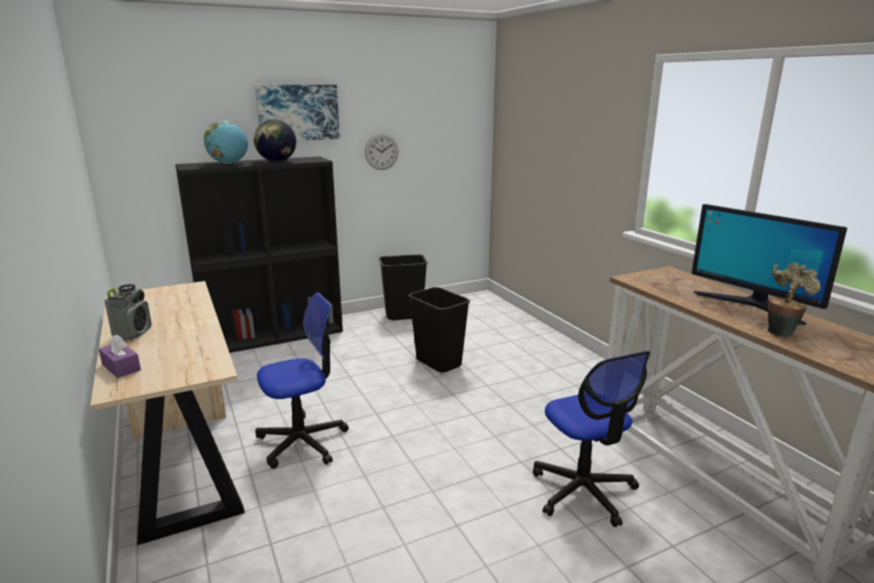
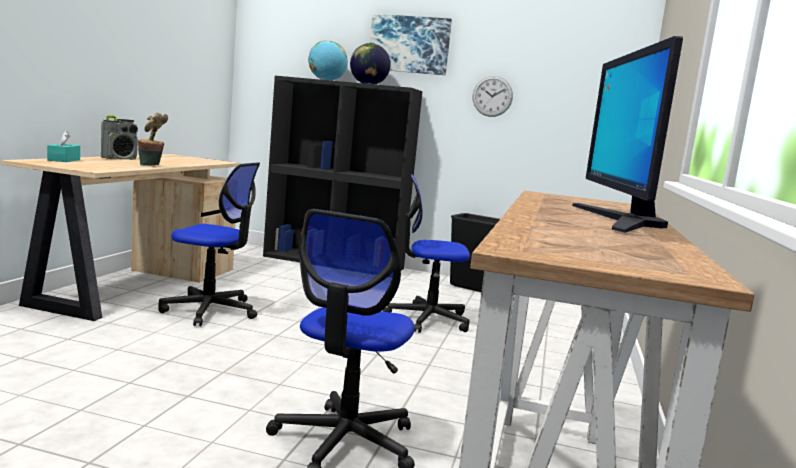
camera: 40 degrees right, 10 degrees down
(121, 367) = (64, 160): purple tissue box -> turquoise tissue box
(438, 363) = (427, 319): black trash can -> office chair
(781, 332) = (556, 225): potted plant -> potted plant (151, 165)

